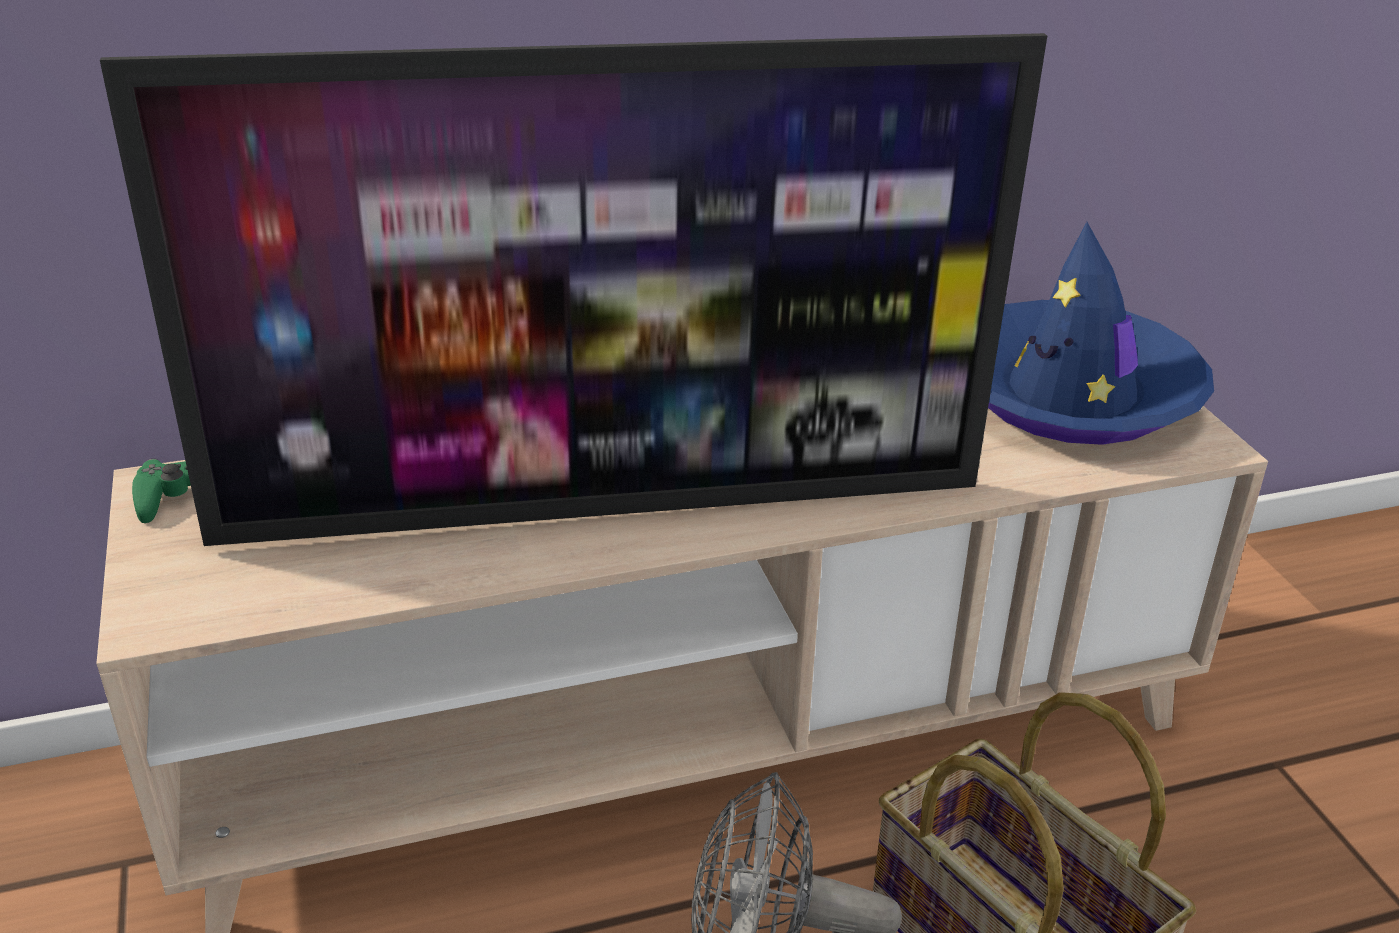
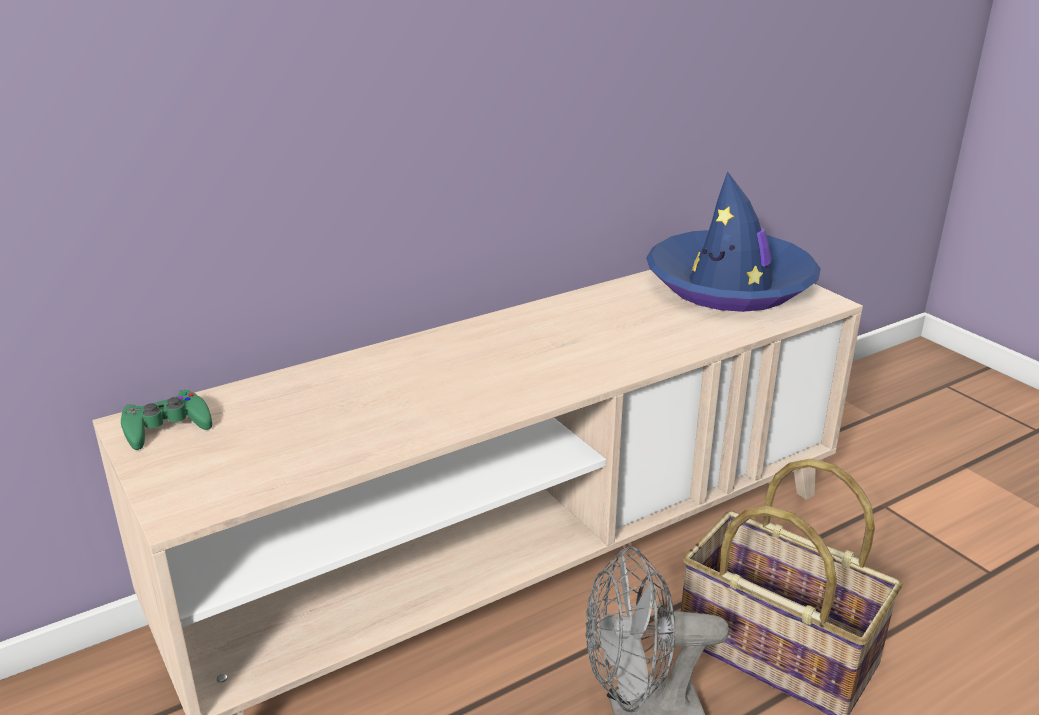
camera: 15 degrees left, 5 degrees down
(606, 508) = (471, 390): television -> none

